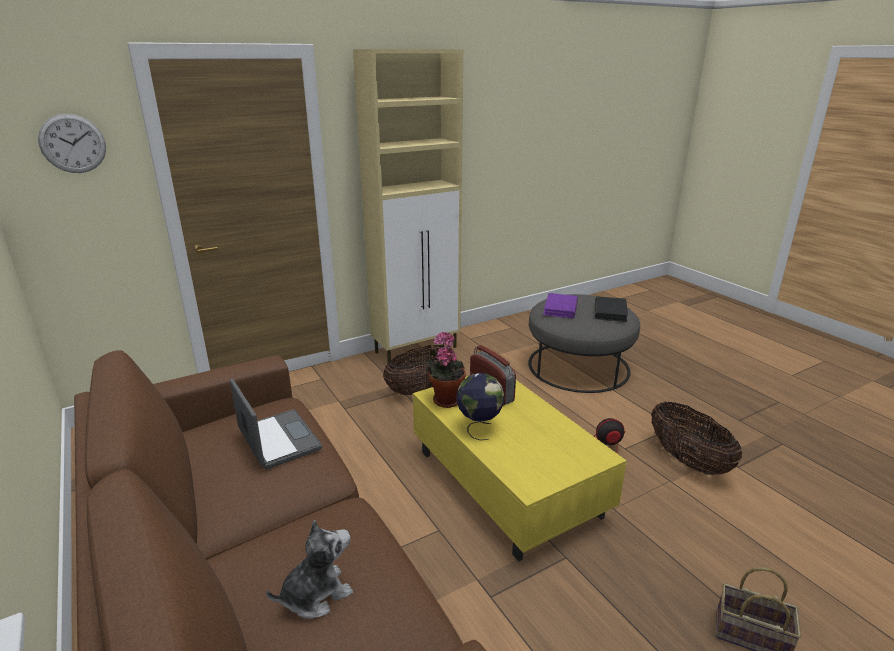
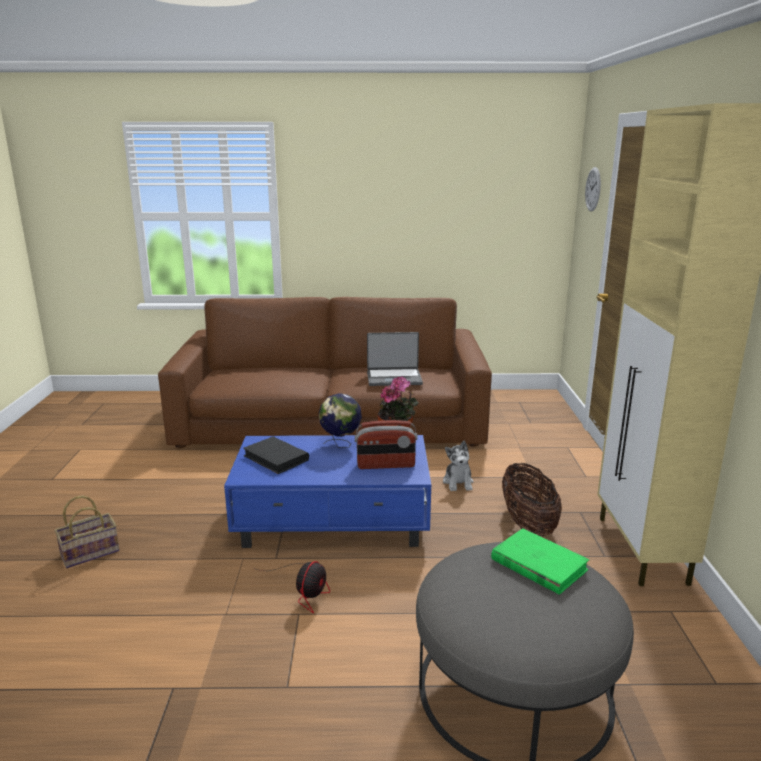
camera: 120 degrees right, 5 degrees down
(316, 594) = (265, 373): plush toy -> plush toy (458, 482)
(506, 481) = (335, 520): yellow coffee table -> blue coffee table
(560, 308) = (538, 564): purple book -> green book
(610, 311) = (493, 611): black book -> black book (276, 458)
(688, 460) = (229, 650): basket -> none

